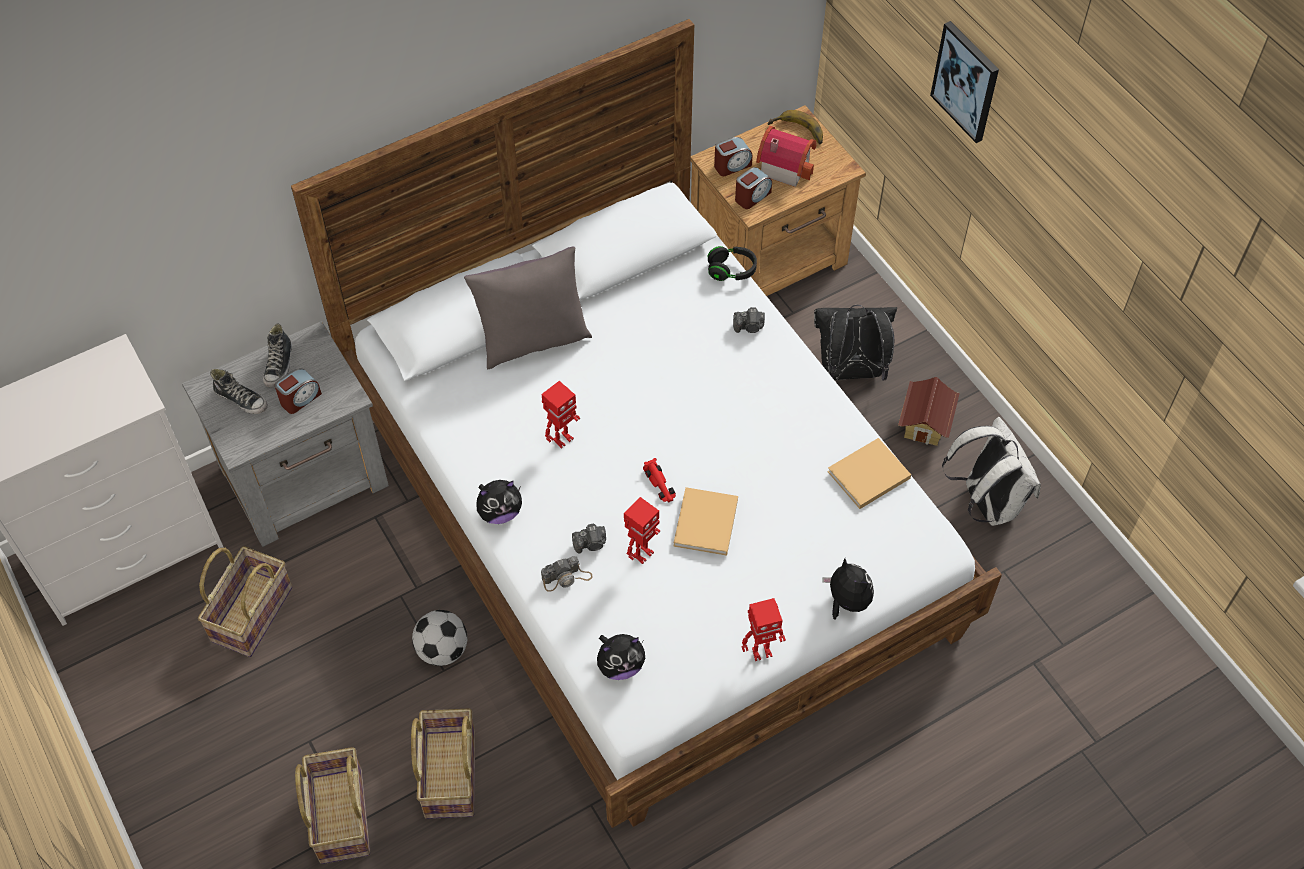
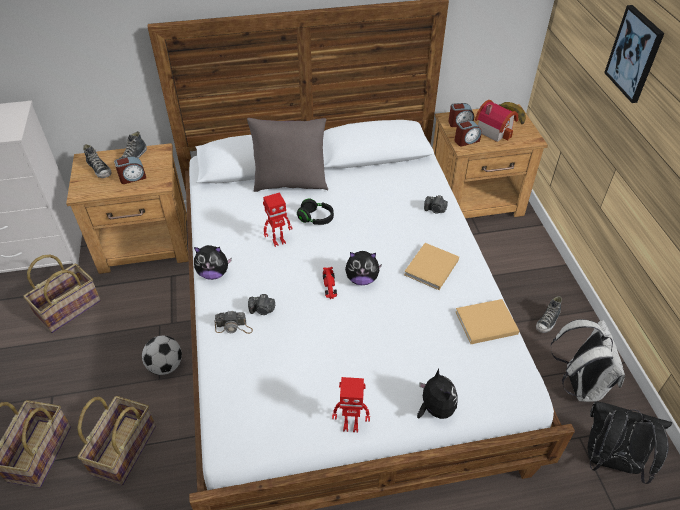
camera: 20 degrees right, 10 degrees down
(306, 477) = (146, 244): grey nightstand -> brown nightstand
(620, 665) = (238, 400): plush toy -> plush toy (362, 279)
(642, 554) = (294, 327): toy robot -> none
(705, 525) = (349, 321): beige book -> beige book (430, 268)
(731, 270) = (436, 176): black headphones -> black headphones (316, 218)
(850, 372) = (505, 276): black backpack -> black backpack (609, 461)
(925, 425) = (547, 321): toy house -> shoe

